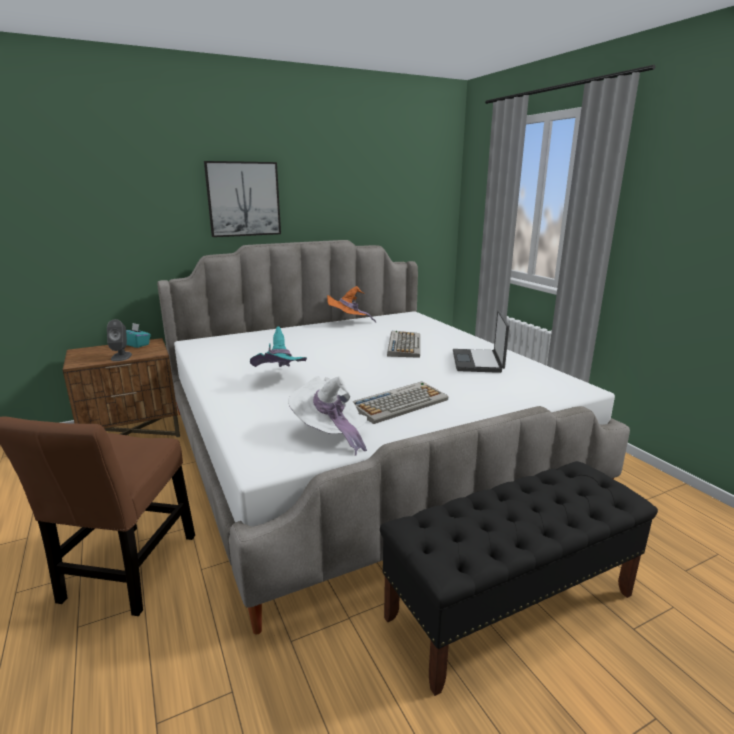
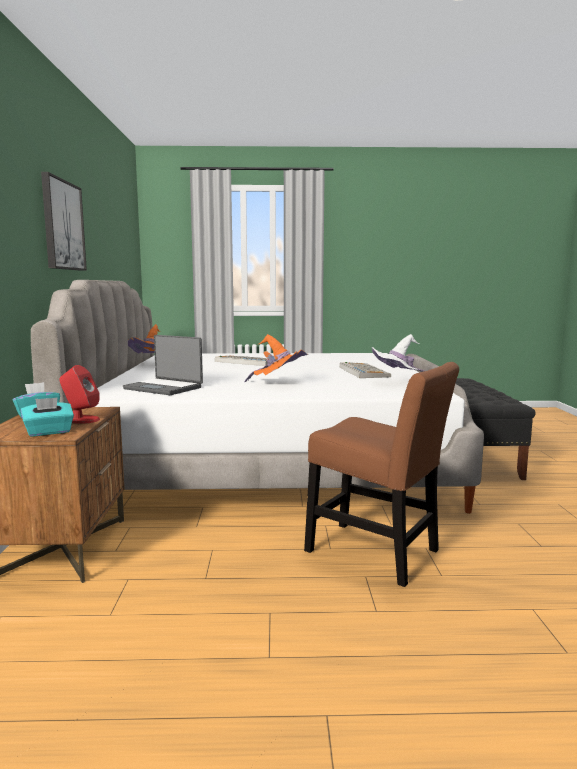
camera: 65 degrees left, 10 degrees down
(85, 359) = (49, 432): none -> turquoise tissue box
(121, 356) = (80, 420): grey speaker -> red speaker
(280, 380) = (278, 383): turquoise hat -> orange hat
(478, 362) = (309, 357): laptop -> laptop (164, 388)

